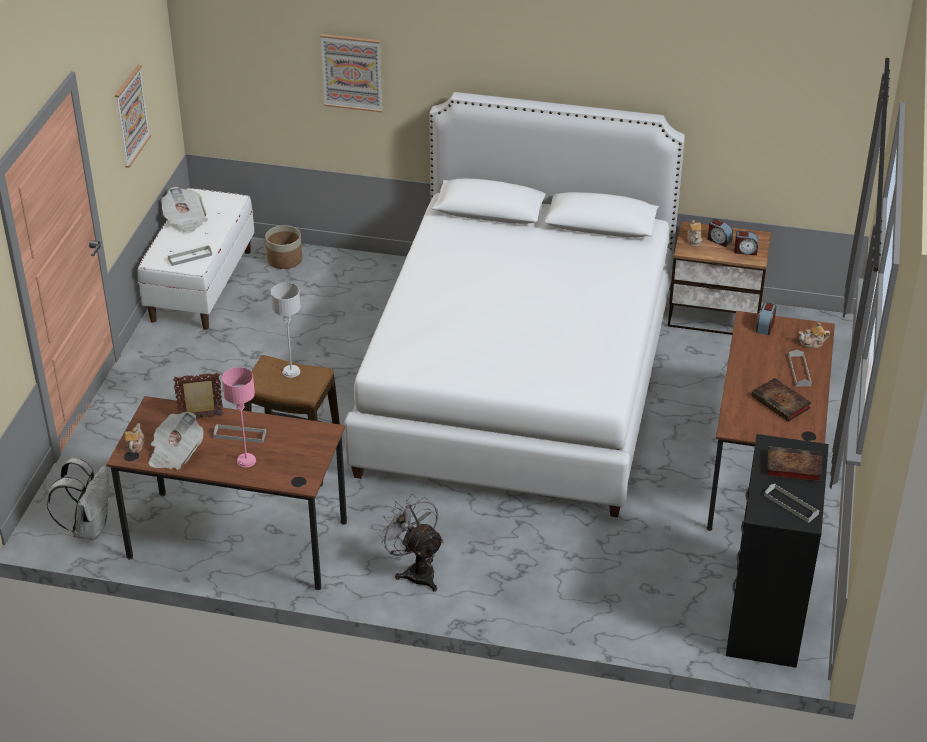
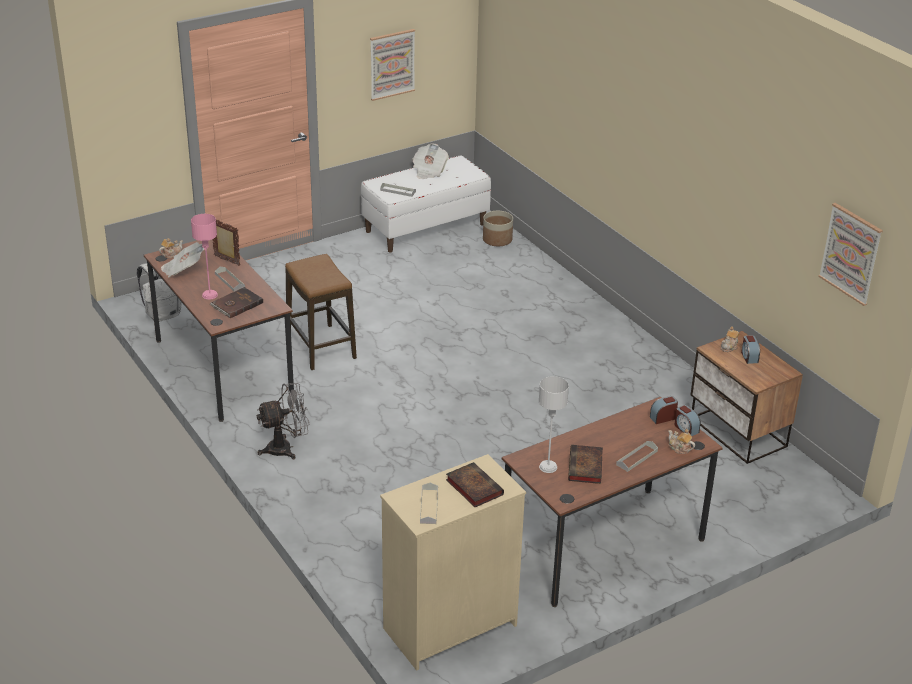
camera: 45 degrees right, 5 degrees down
(287, 453) = (236, 304): none -> brown book
(291, 372) = (325, 271): grey table lamp -> grey table lamp (547, 467)
(352, 72) = (564, 97): picture -> picture (851, 253)
(416, 571) = (286, 448): grey fan -> grey fan turned 60 degrees clockwise
(519, 380) = (529, 387): white bed -> none
(745, 251) = (758, 374): alarm clock -> alarm clock (686, 428)
(764, 616) = (449, 626): black dresser -> beige dresser

